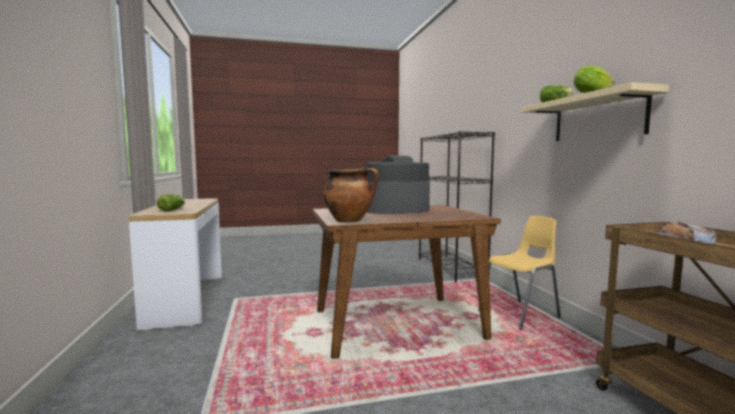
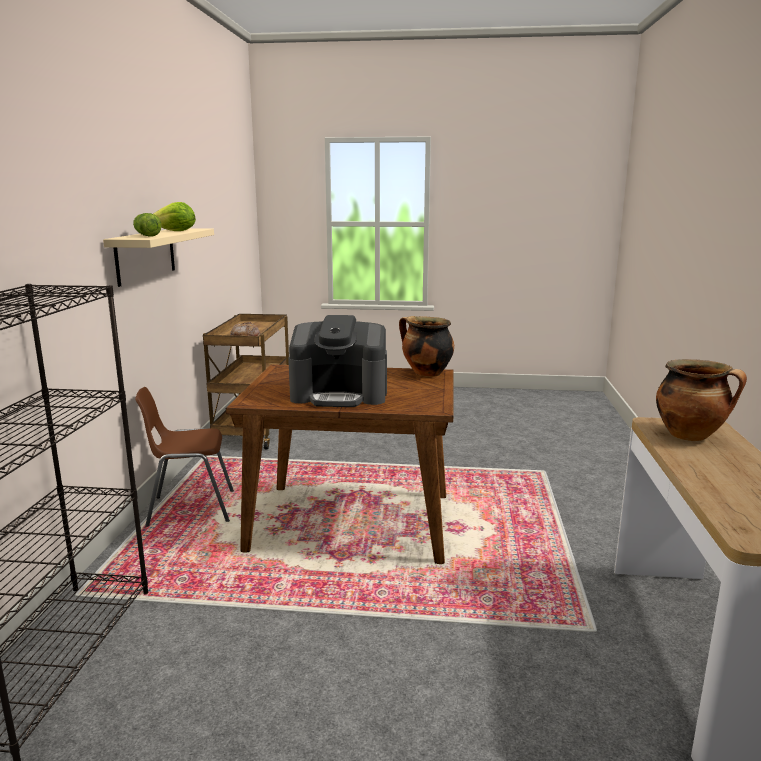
camera: 160 degrees left, 10 degrees up
(173, 210) = (691, 436): lettuce -> cooking pot
(520, 315) = (190, 508): yellow chair -> brown chair

